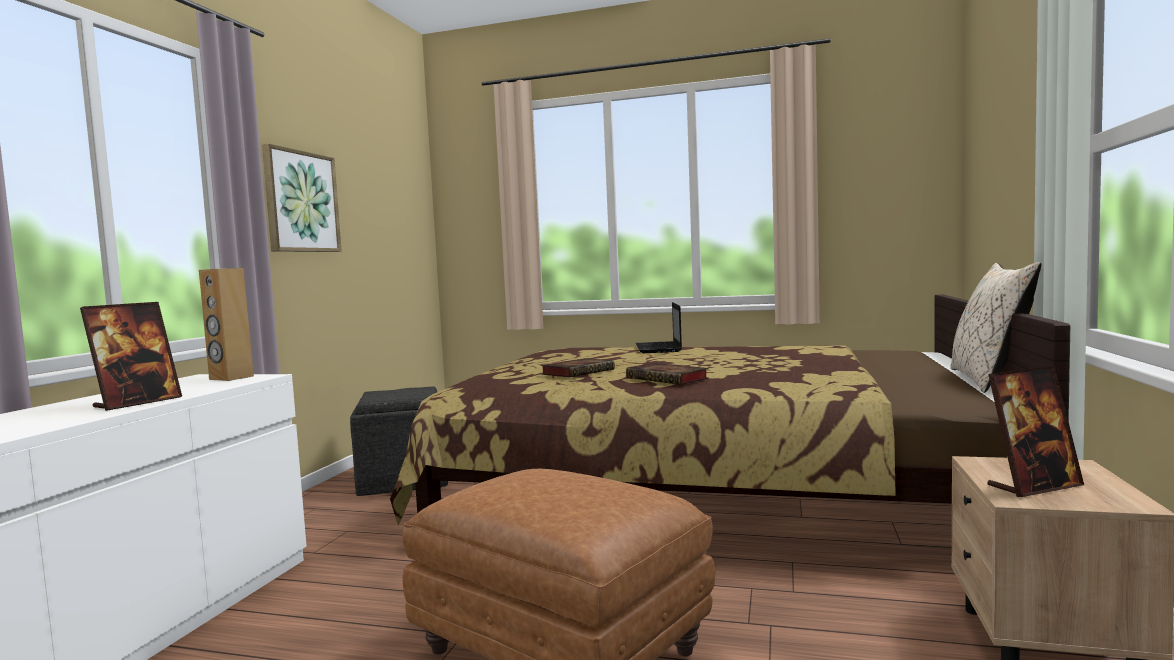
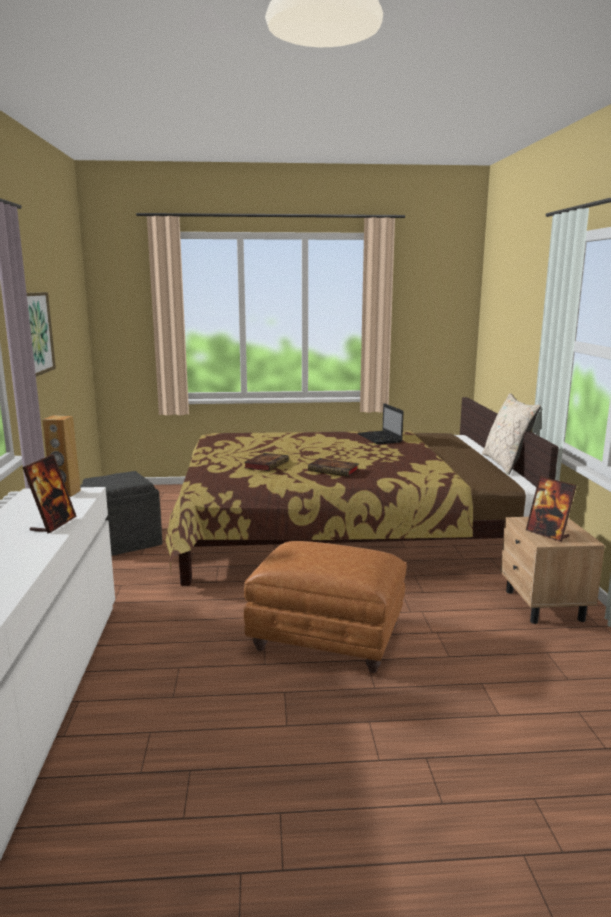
camera: 20 degrees left, 10 degrees up
(659, 349) = (293, 436): laptop -> laptop (380, 438)
(1034, 486) = (548, 534): picture frame -> picture frame turned 90 degrees clockwise

